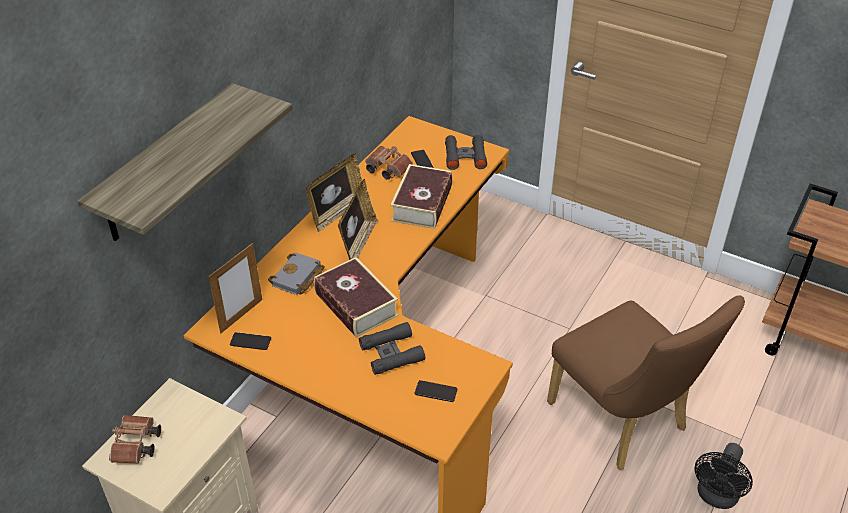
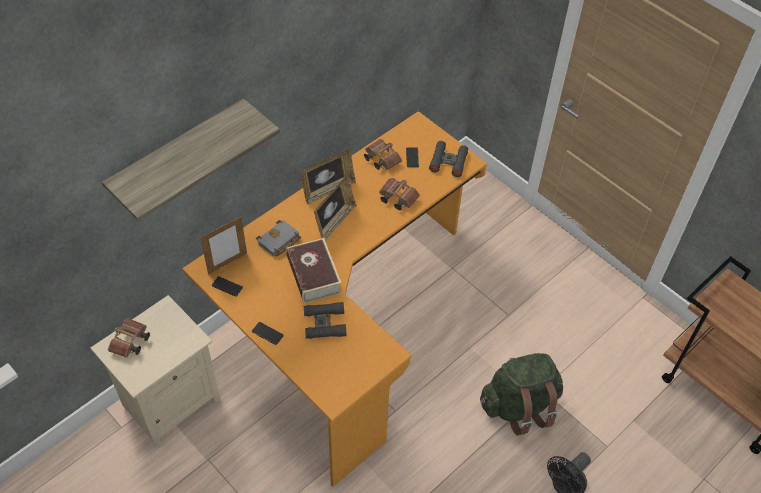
camera: 15 degrees right, 10 degrees up
(422, 204) = (397, 198): book -> brown binoculars
(436, 391) = (345, 363): phone -> phone (267, 333)
(624, 422) = (519, 406): brown chair -> green backpack

